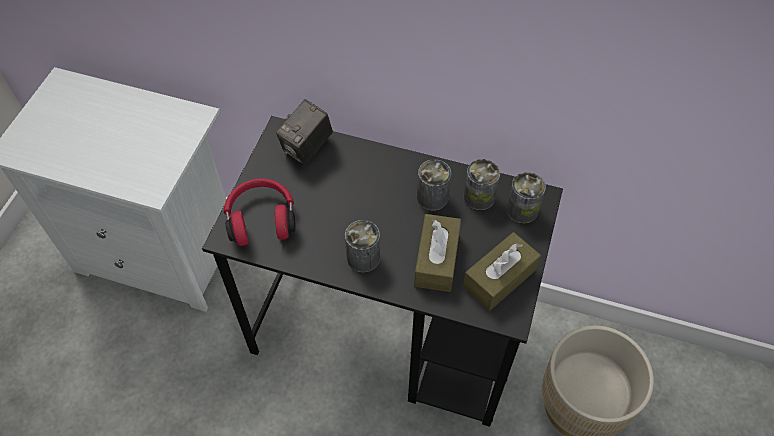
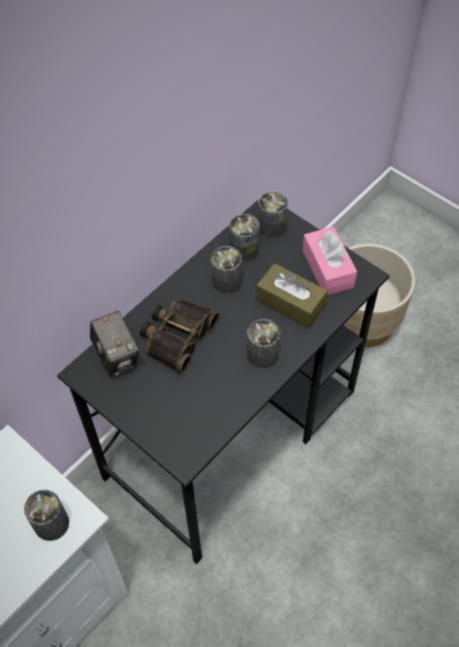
camera: 65 degrees left, 0 degrees up
(142, 174) = (51, 523): none -> can
(261, 218) = (178, 422): red headphones -> none
(350, 182) = (177, 336): none -> binoculars
(499, 278) = (327, 268): brown tissue box -> pink tissue box

